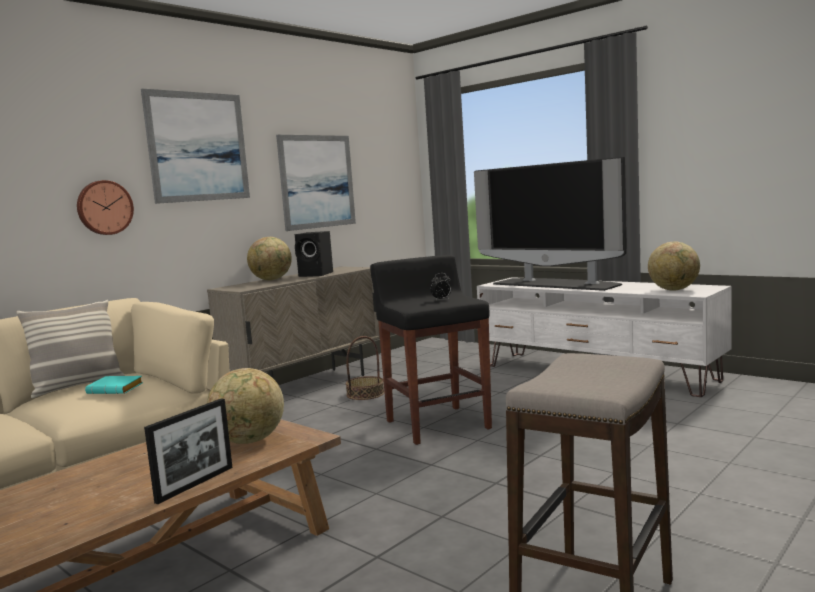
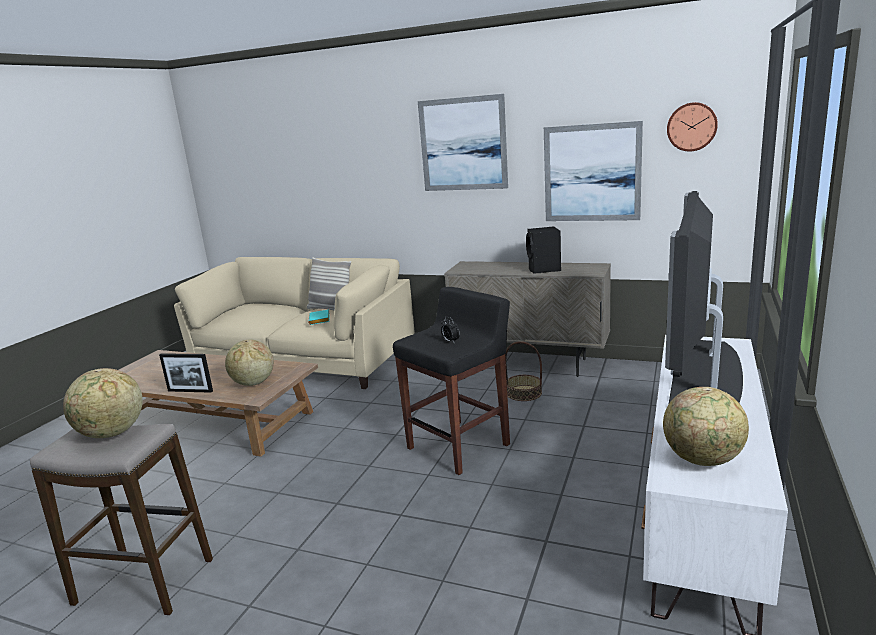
camera: 70 degrees right, 10 degrees up
(104, 207) = (391, 192): wall clock -> wall clock (691, 126)
(271, 280) = (509, 265): globe -> globe (112, 434)

